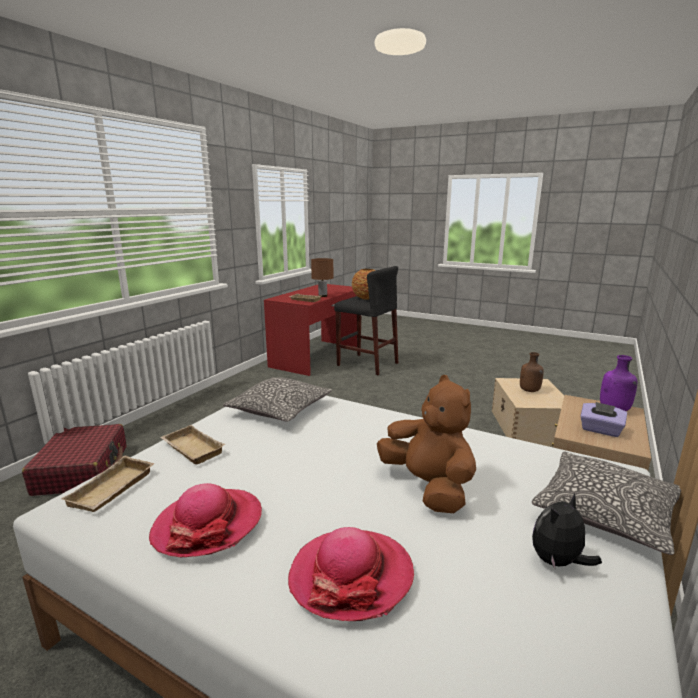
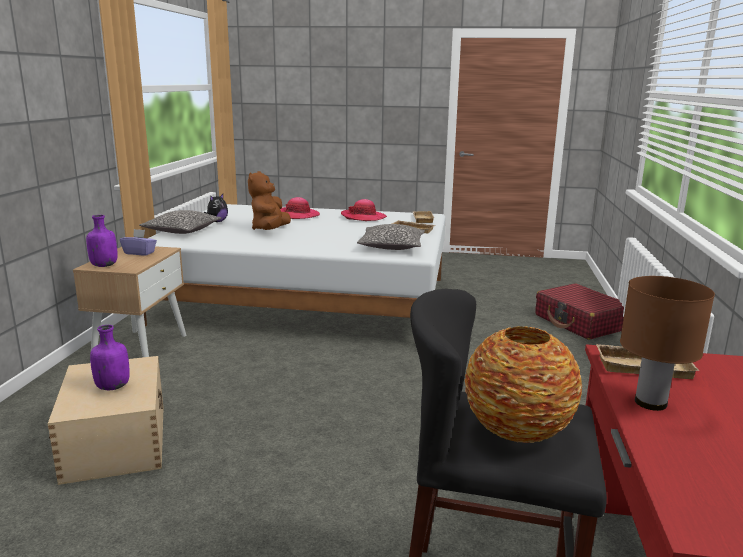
camera: 160 degrees right, 0 degrees up
(428, 487) = (270, 230): brown plush toy -> brown plush toy turned 60 degrees clockwise
(529, 390) = (112, 386): brown bottle -> purple bottle

